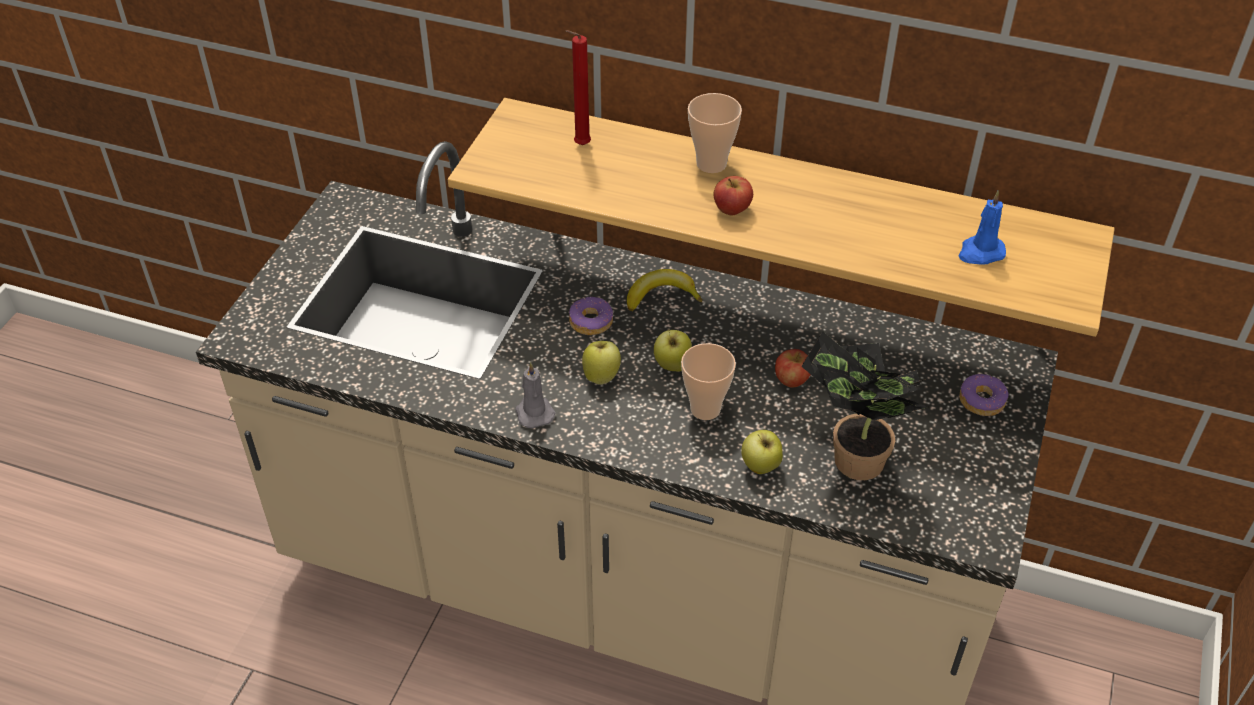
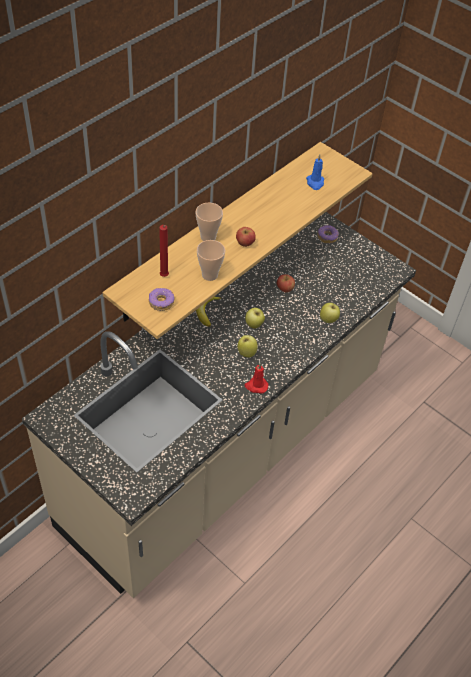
camera: 70 degrees left, 5 degrees up
(533, 412) = (256, 386): grey candle -> red candle
(591, 322) = (208, 343): donut -> donut (161, 302)
(705, 409) = (286, 324): cup -> cup (210, 275)
(851, 460) = (338, 290): potted plant -> none

